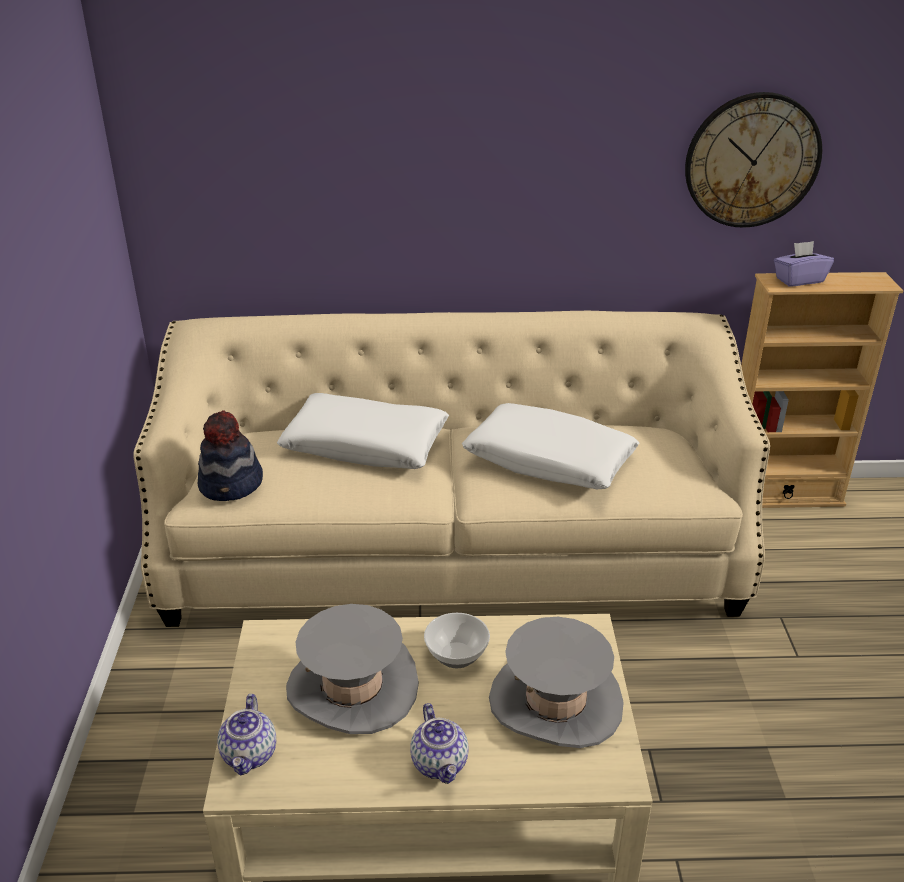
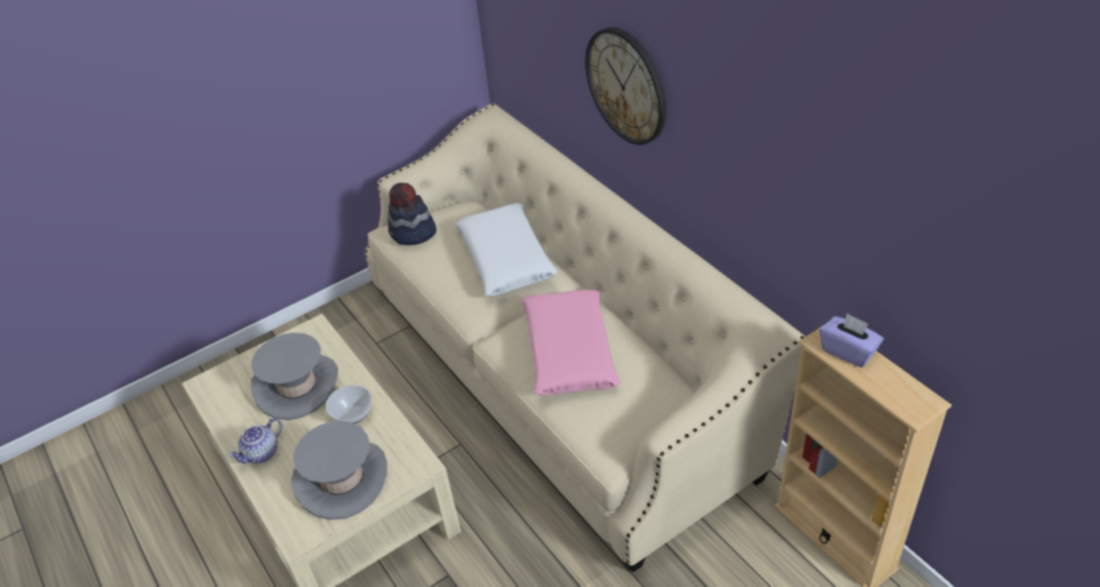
camera: 60 degrees right, 10 degrees up
(250, 755) = (225, 377): teapot -> none
(549, 461) = (569, 352): white pillow -> pink pillow
(752, 160) = (840, 211): wall clock -> wall clock (627, 86)

